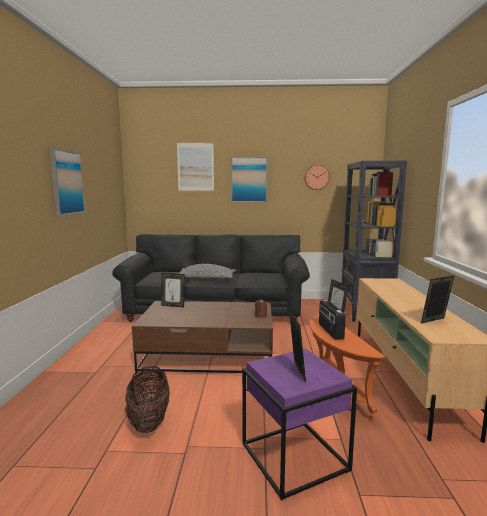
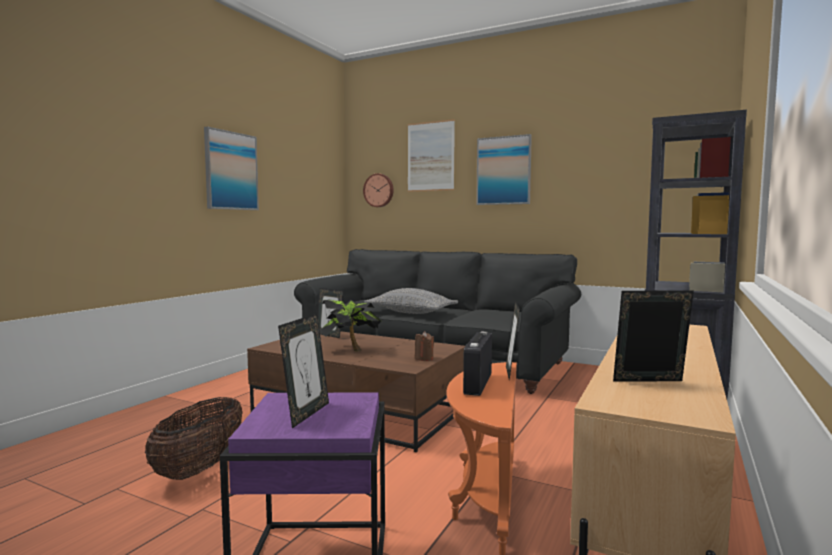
camera: 25 degrees right, 5 degrees down
(206, 316) = (350, 349): none -> potted plant
(316, 177) = (612, 161): wall clock -> wall clock (379, 190)

